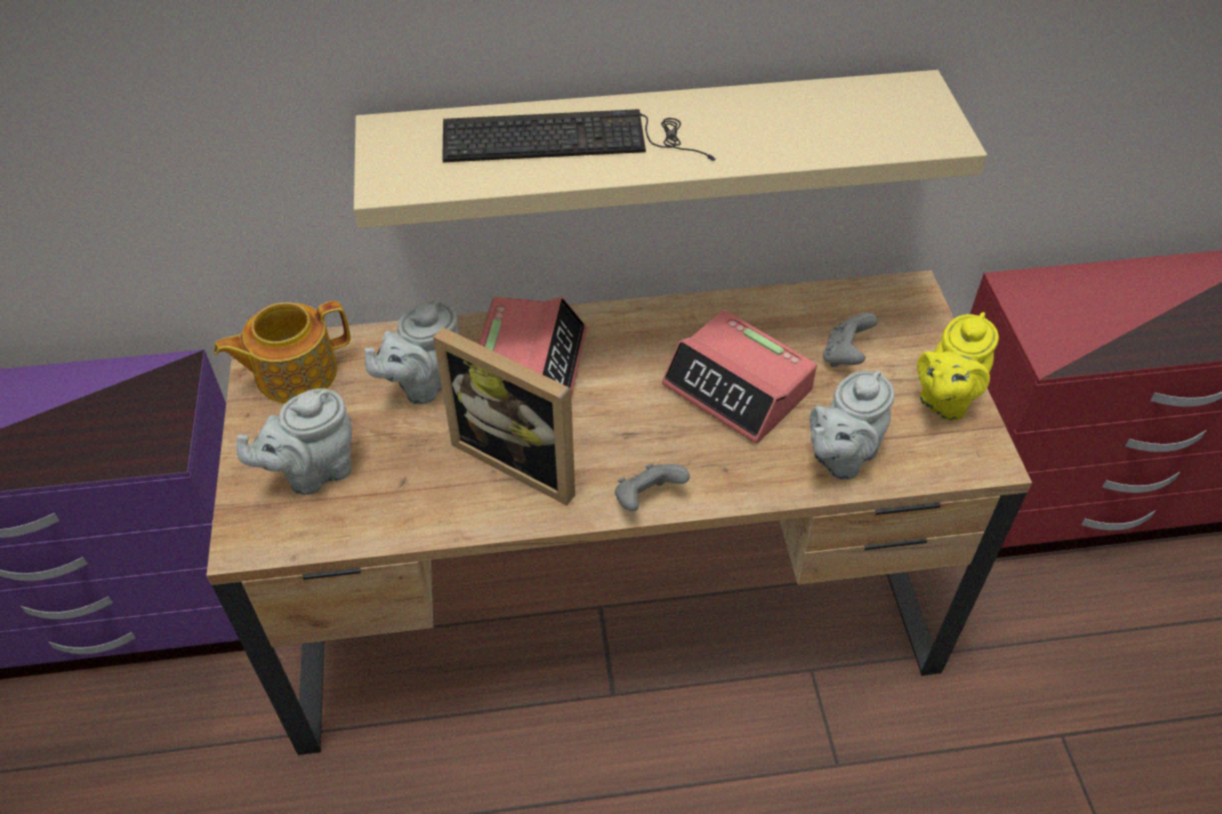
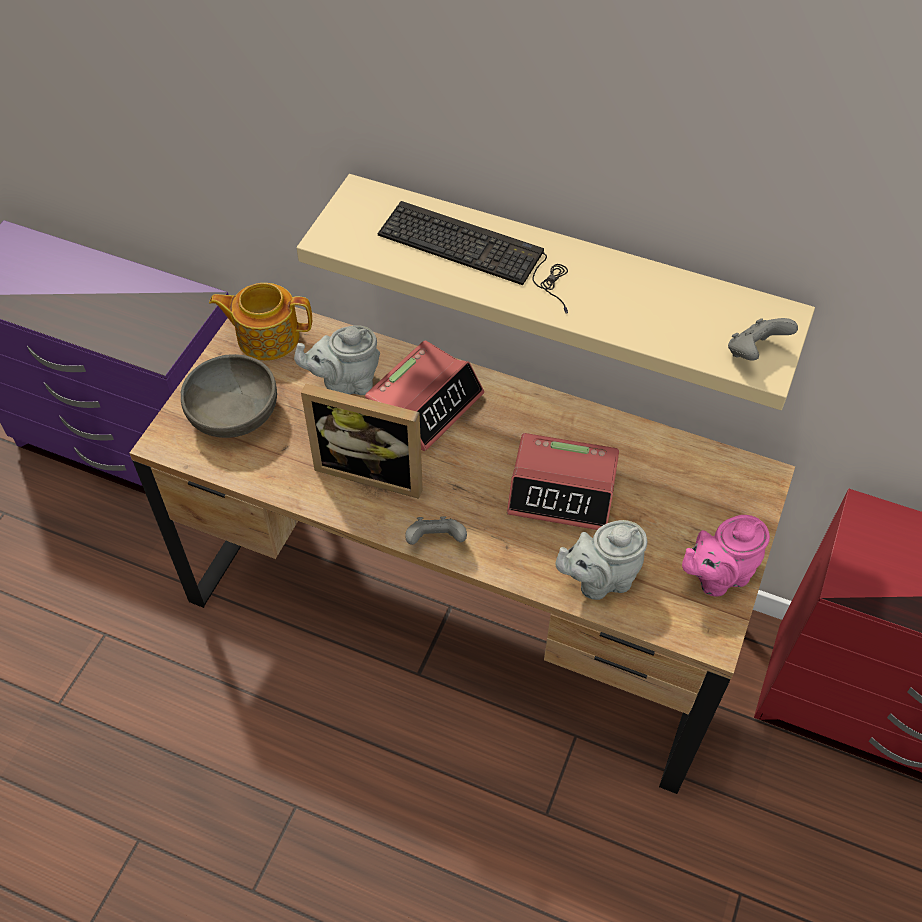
camera: 30 degrees right, 5 degrees up
(313, 472) = (234, 414): grey teapot -> grey bowl
(522, 458) = (372, 469): picture frame -> picture frame turned 45 degrees counterclockwise
(738, 388) = (563, 491): alarm clock -> alarm clock turned 60 degrees counterclockwise
(845, 356) = (665, 504): grey game controller -> grey game controller (754, 352)
(945, 400) = (717, 576): yellow teapot -> pink teapot

